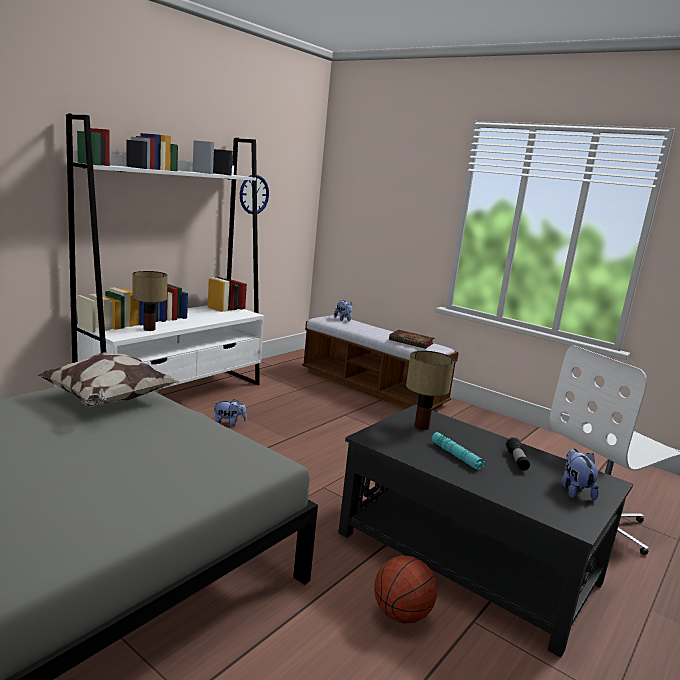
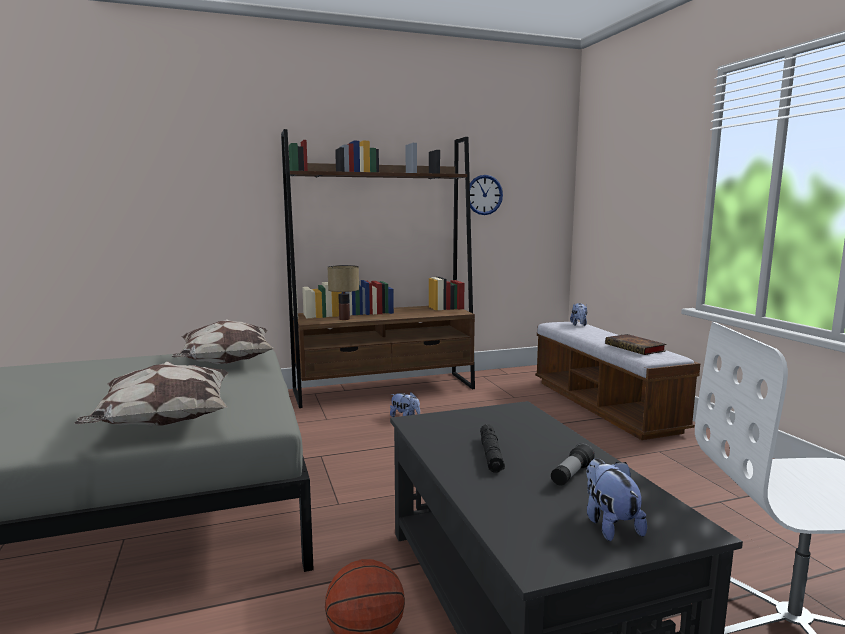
camera: 35 degrees right, 5 degrees down
(175, 396) = (384, 389): white bookcase -> brown bookcase
(179, 483) = (163, 423): none -> pillow
(421, 427) = (496, 422): table lamp -> none
(456, 456) = (491, 455): turquoise flashlight -> black flashlight
(575, 490) = (609, 524): plush toy -> plush toy turned 45 degrees counterclockwise

